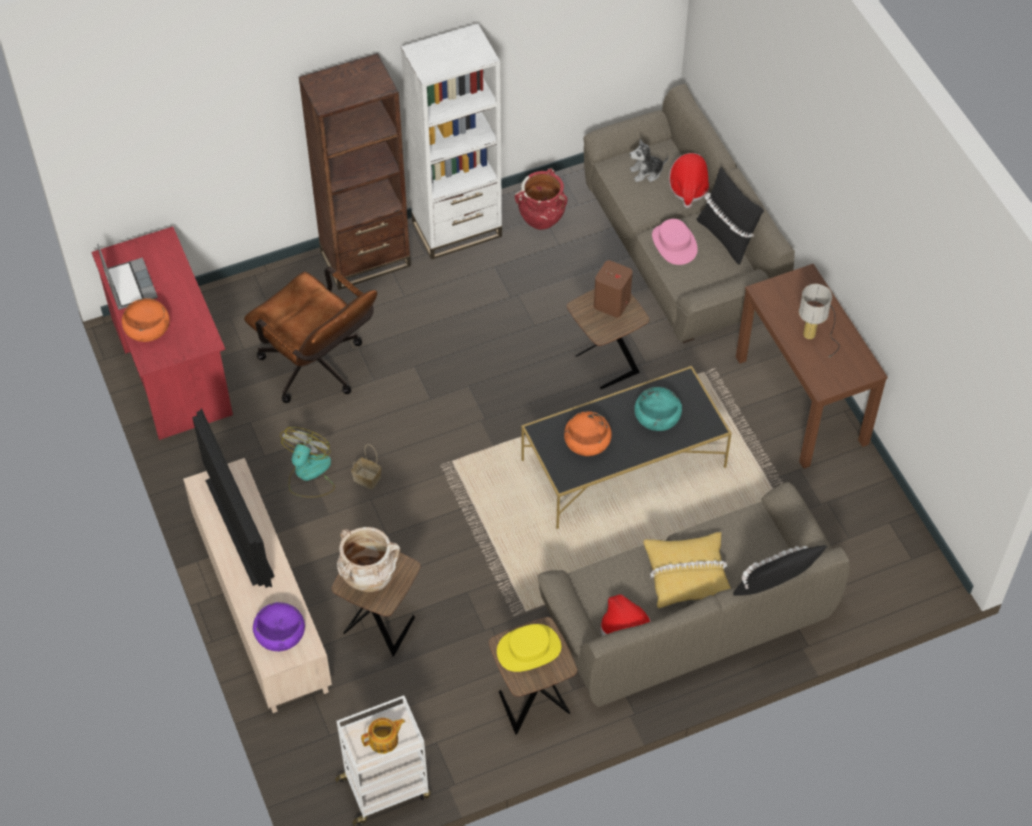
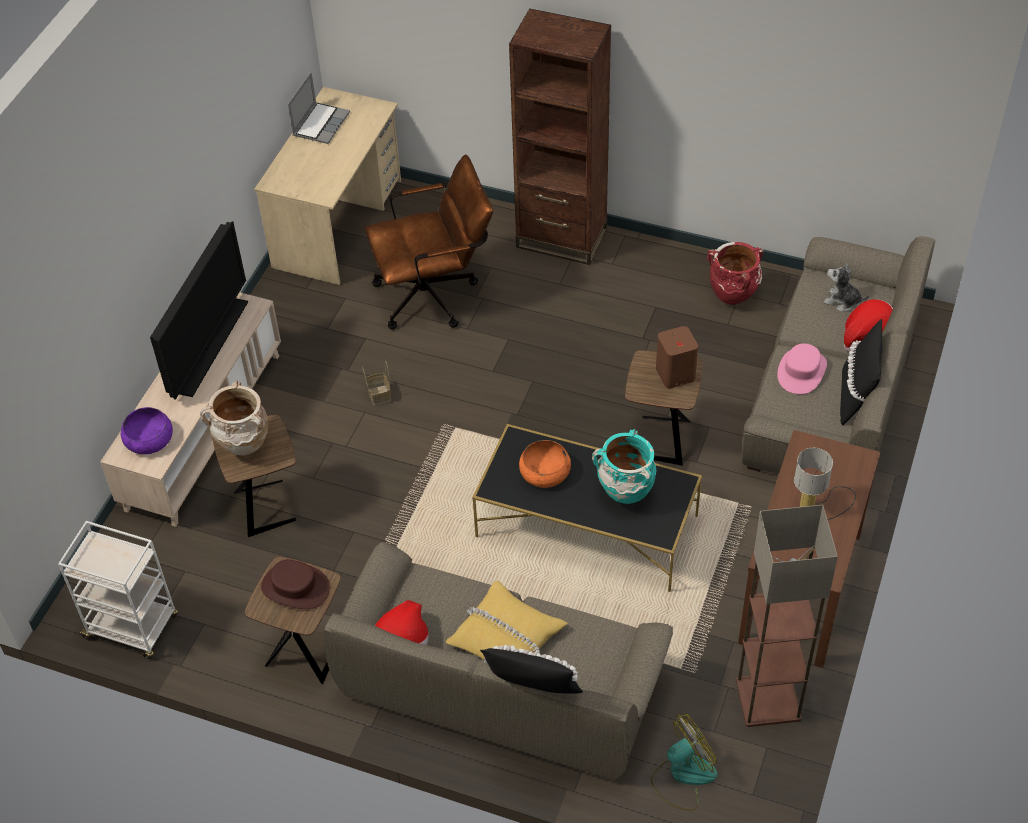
camera: 45 degrees right, 5 degrees down
(147, 328) = (297, 160): orange bowl -> none
(171, 366) = (338, 224): red desk -> beige desk
(309, 474) = (342, 363): fan -> fan (683, 776)
(318, 370) = (435, 294): brown office chair -> brown office chair turned 105 degrees counterclockwise
(384, 740) = (108, 565): teapot -> none
(457, 229) = (657, 261): white bookcase -> none
(529, 650) = (295, 587): yellow hat -> brown hat
(657, 416) = (625, 494): turquoise bowl -> turquoise vase
(859, 492) = (767, 701): none -> floor lamp

